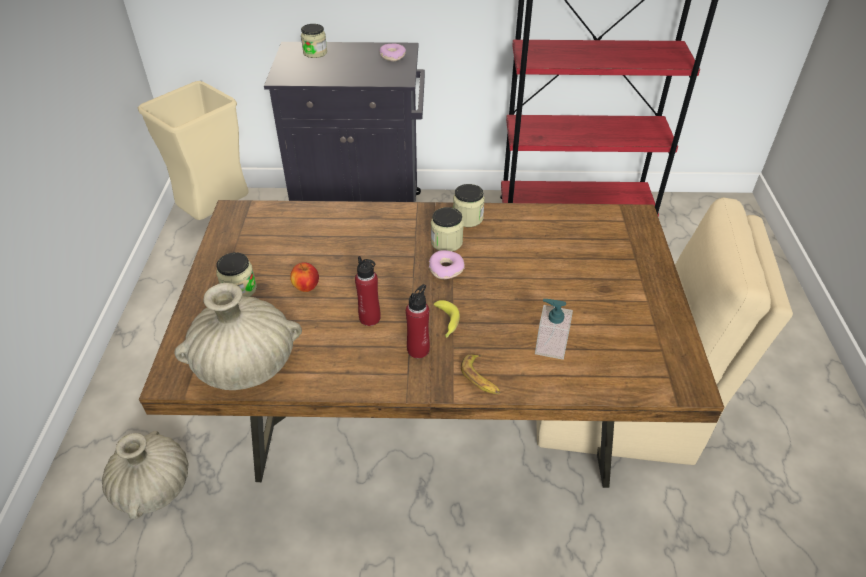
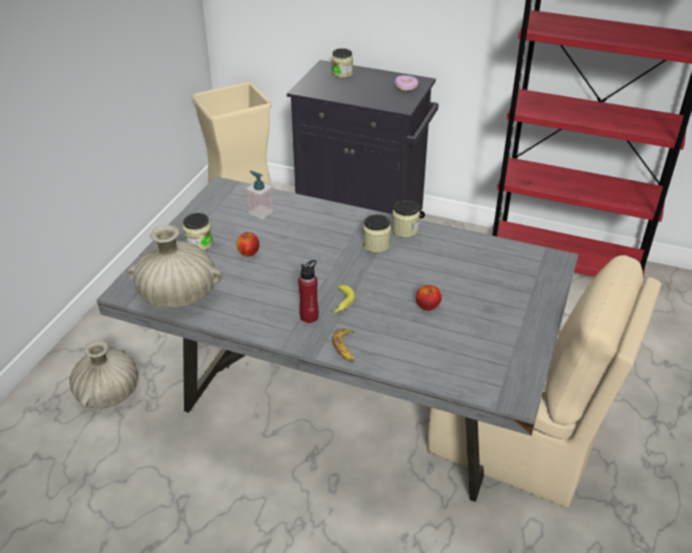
camera: 20 degrees right, 5 degrees down
(370, 318) = (284, 286): red bottle -> none
(430, 423) = (343, 408): brown dining table -> grey dining table
(446, 269) = (364, 264): donut -> none
(540, 302) = (427, 306): none -> apple
(550, 346) = (415, 340): soap dispenser -> soap dispenser (261, 211)

